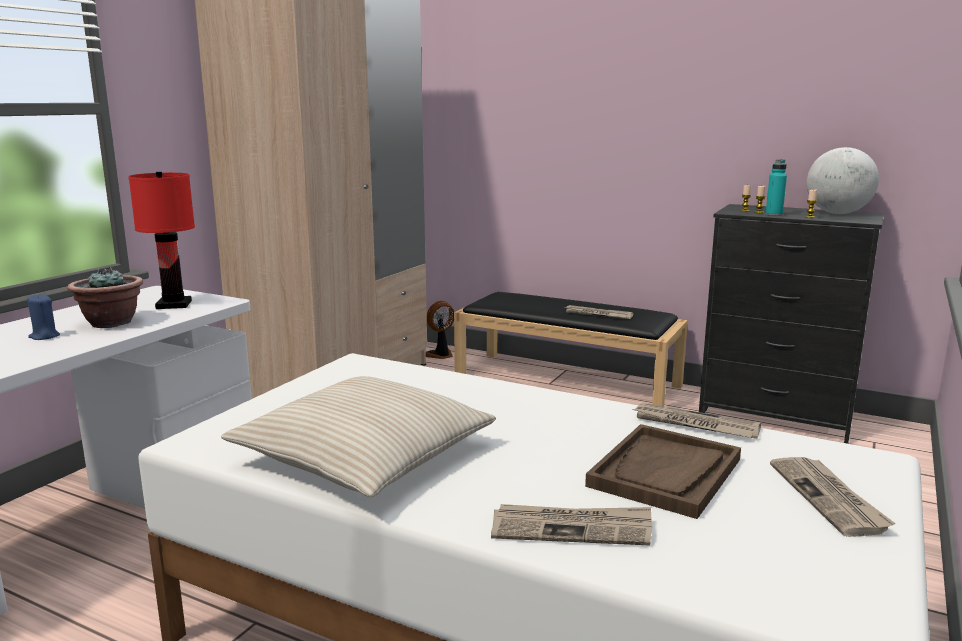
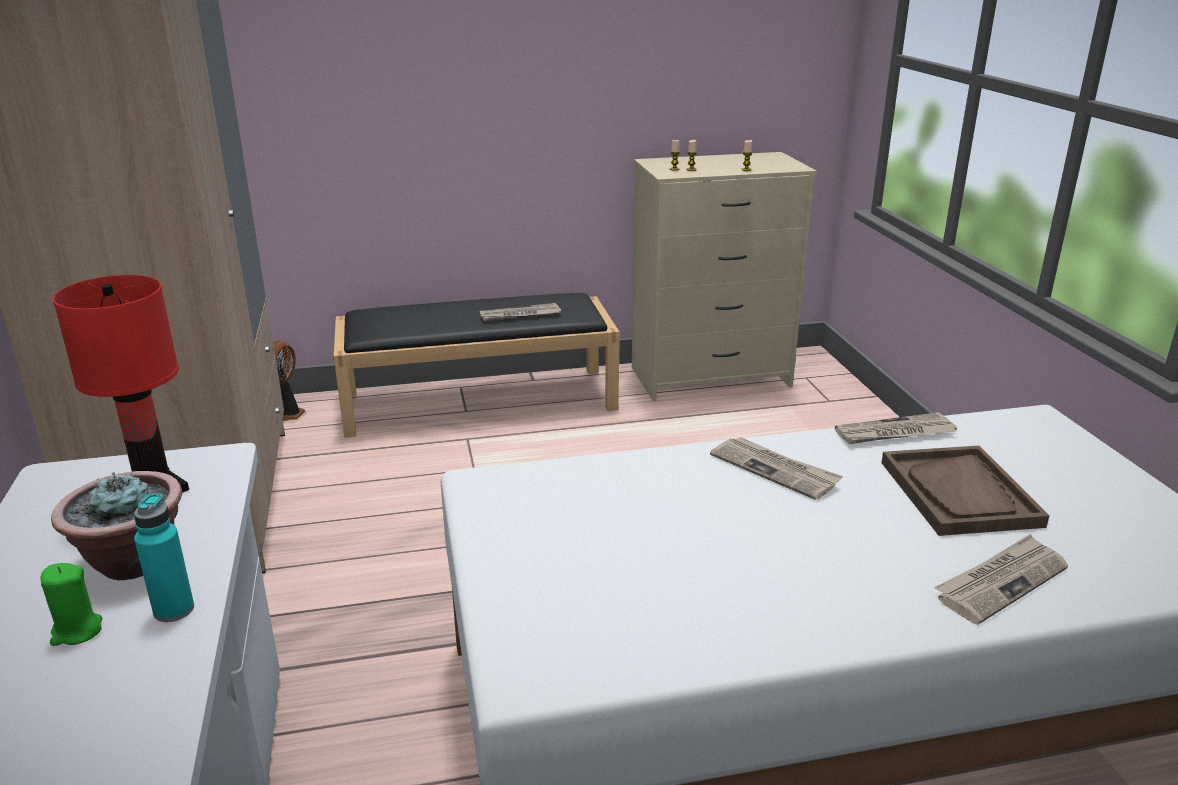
camera: 40 degrees left, 10 degrees up
(44, 336) = (76, 631): blue candle -> green candle
(365, 455) = (728, 596): beige pillow -> none
(774, 214) = (711, 171): turquoise bottle -> turquoise bottle (174, 610)
(775, 416) = (710, 377): black dresser -> beige dresser
(829, 498) = (1073, 467): newspaper -> newspaper (775, 470)
(837, 213) = (753, 159): globe -> none

